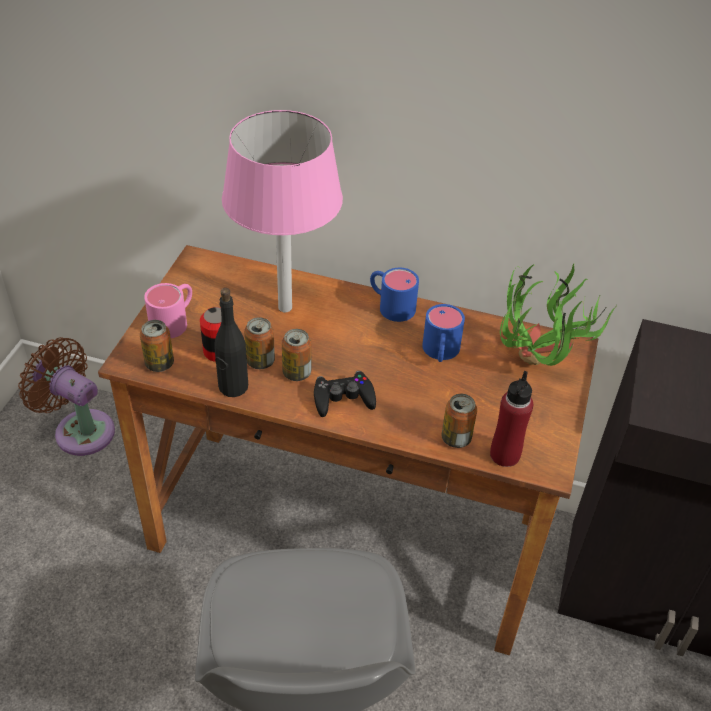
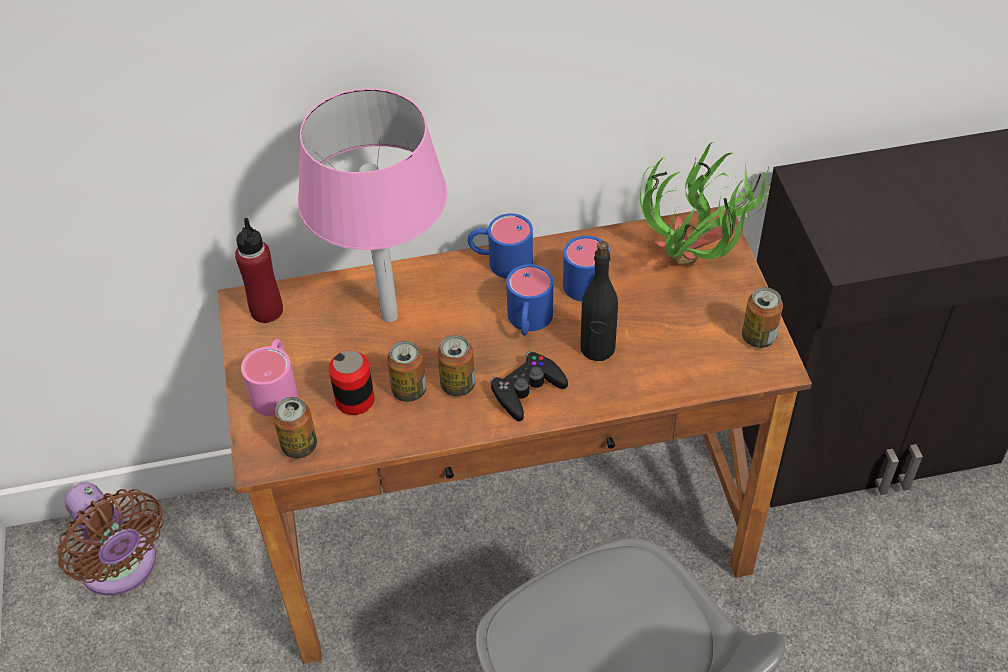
camera: 25 degrees left, 5 degrees up
(80, 429) = (122, 567): brown fan -> brown fan turned 135 degrees counterclockwise
(233, 387) = (401, 433): black bottle -> black bottle (597, 348)
(379, 353) = (528, 322): none -> blue mug
(456, 438) = (669, 378): can -> can (758, 337)
(504, 455) = (726, 373): red bottle -> red bottle (266, 310)

